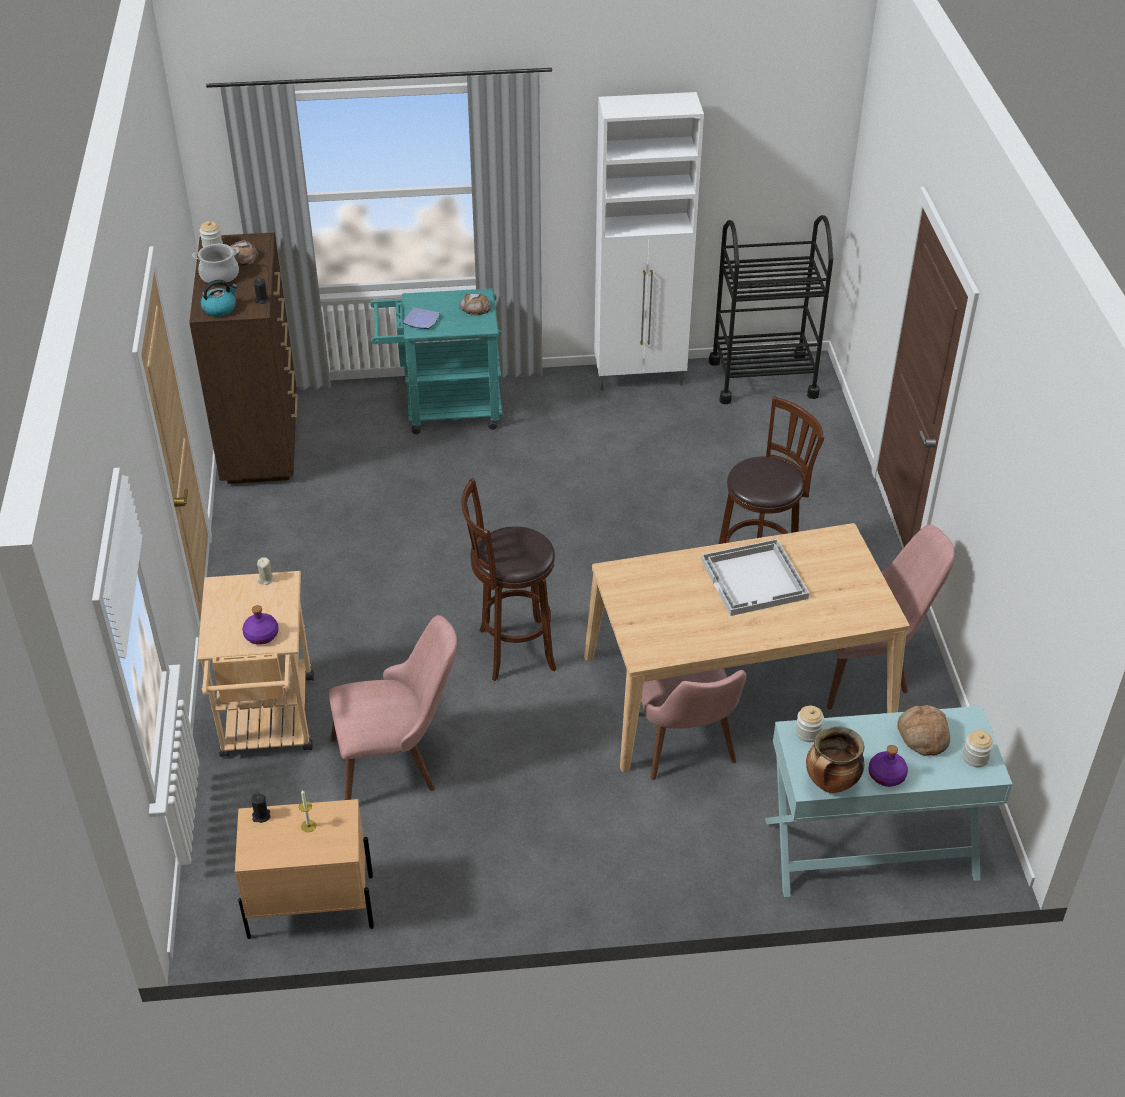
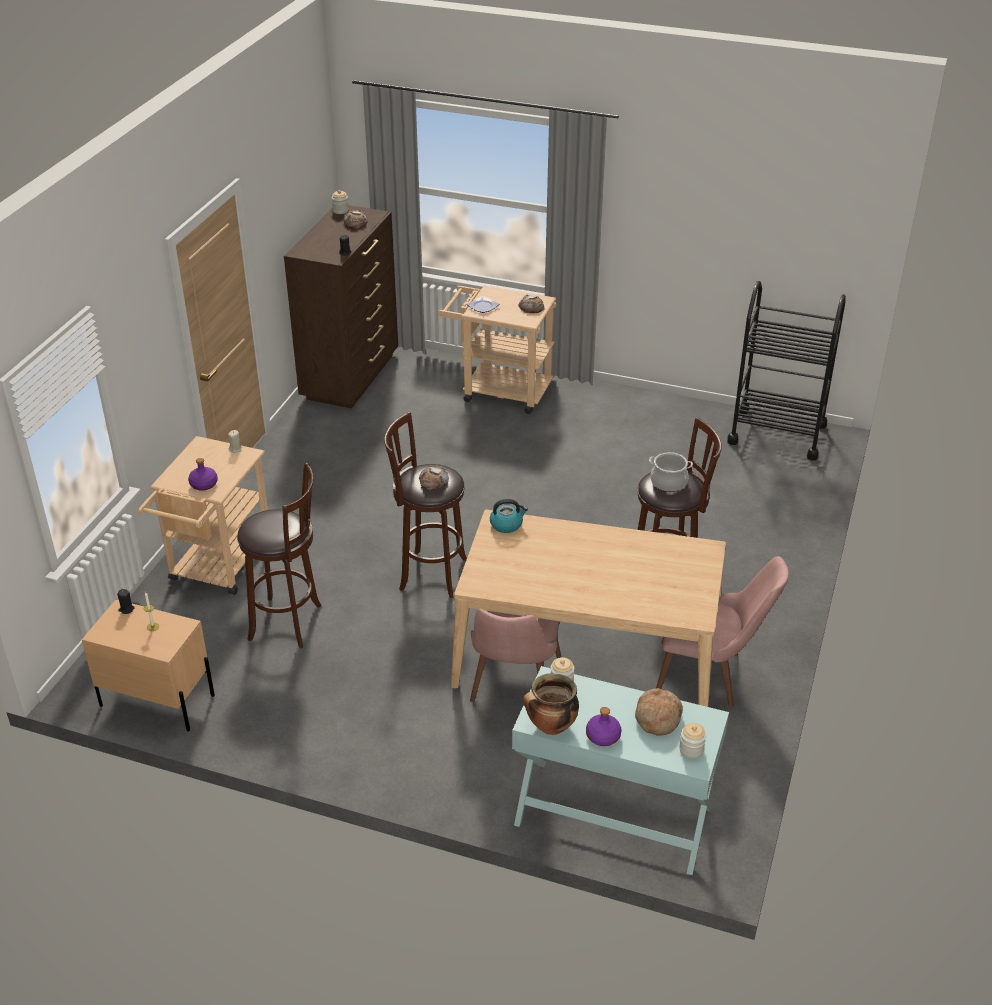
camera: 25 degrees right, 5 degrees down
(219, 276) = (328, 231): cooking pot -> cooking pot (668, 483)
(220, 308) = (311, 252): kettle -> kettle (507, 524)
(398, 761) = (289, 623): pink chair -> brown stool
(443, 410) = (499, 390): turquoise cart -> beige cart
(520, 549) = (433, 481): none -> bread
(641, 377) = (673, 407): white cabinet -> none
(755, 579) = (607, 558): white tray -> none

